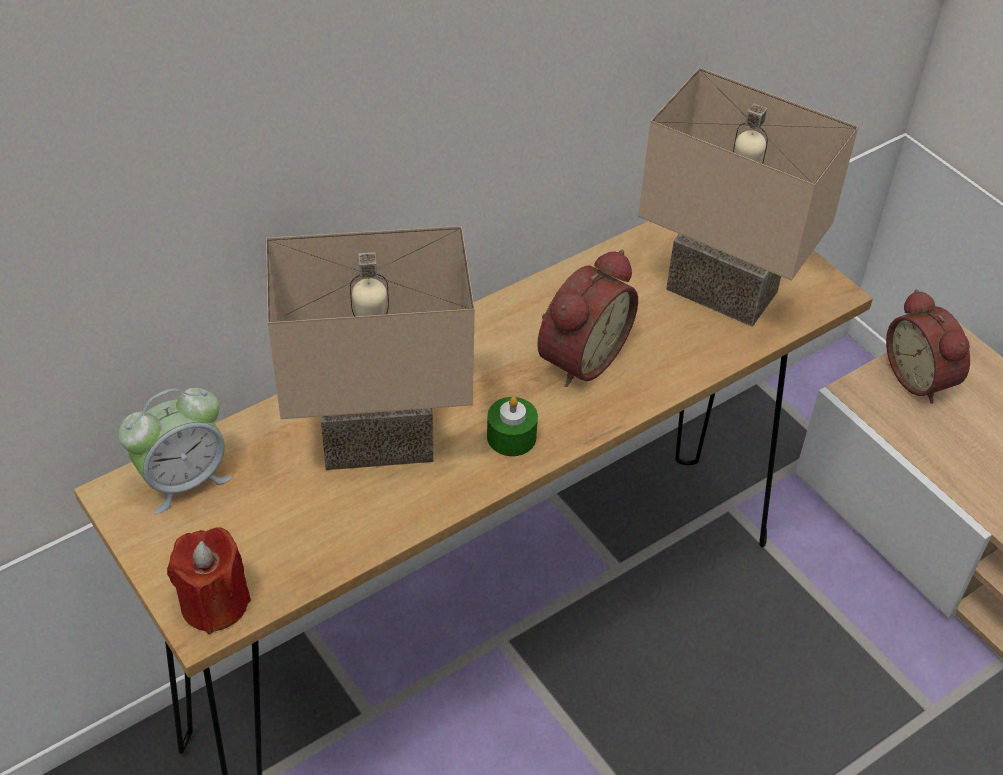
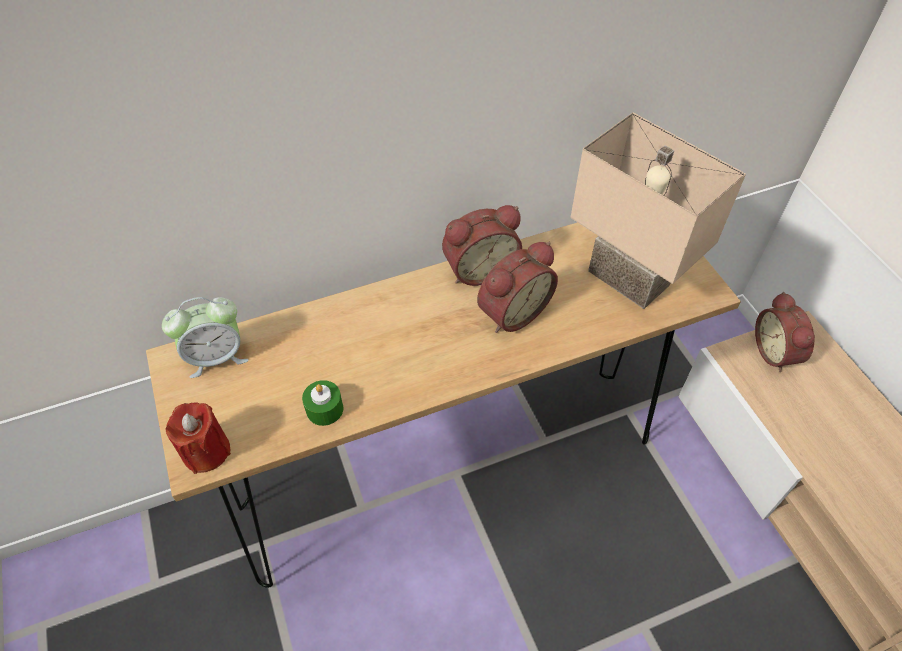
camera: 15 degrees right, 5 degrees up
(376, 445) = (351, 354): beige table lamp -> none
(511, 437) = (446, 364): green candle -> green candle (324, 409)
(517, 308) = (479, 268): none -> alarm clock

